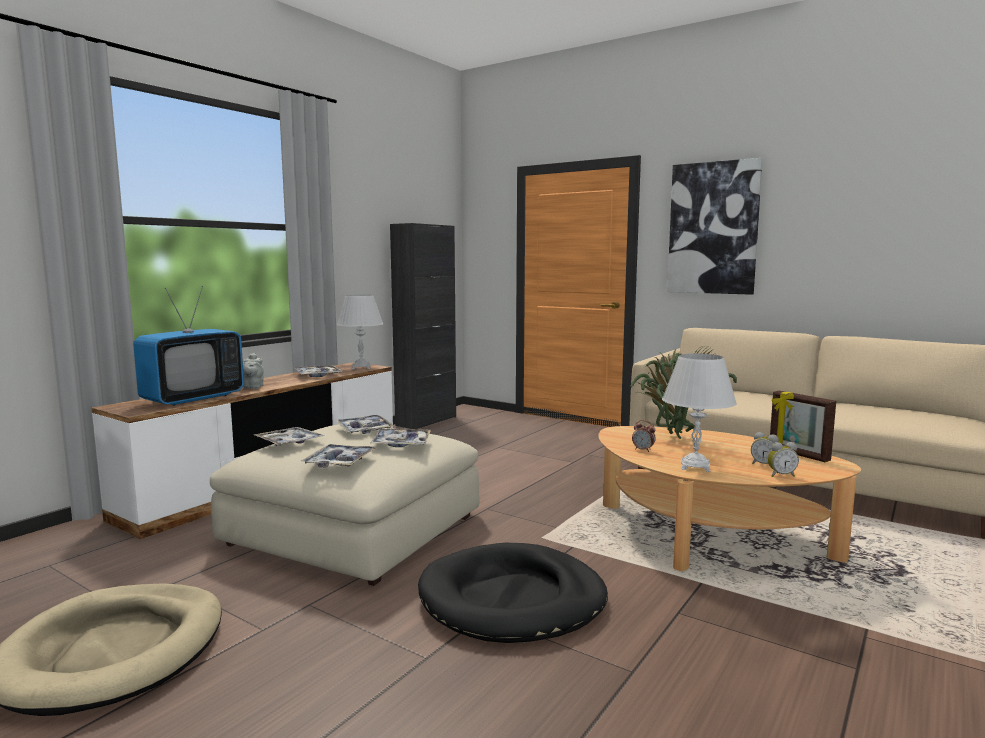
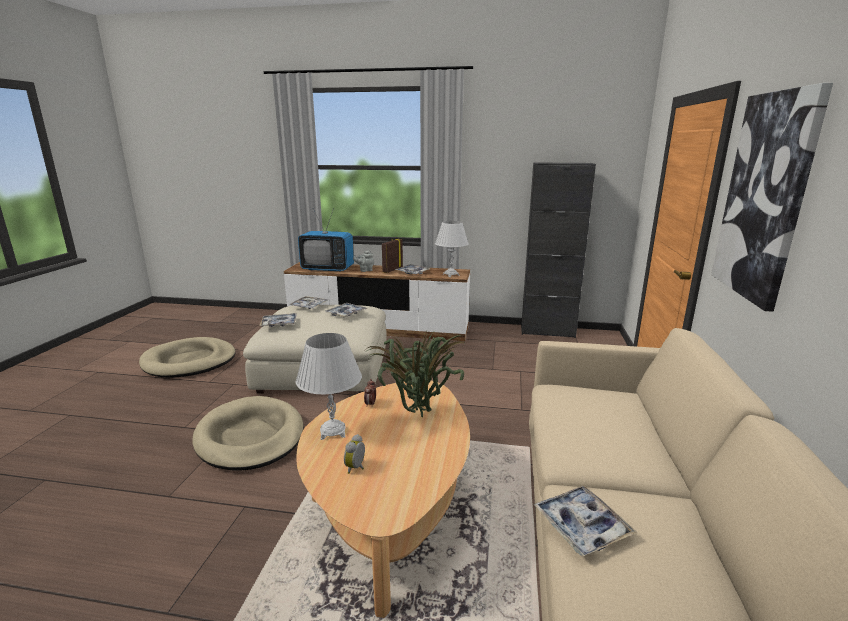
camera: 65 degrees right, 10 degrees up
(401, 444) = (322, 328): tray -> tray (581, 526)
(512, 599) = (250, 437): black dog bed -> beige dog bed
(781, 475) = (326, 478): alarm clock -> none
(798, 455) = (407, 489): picture frame -> picture frame (392, 270)

